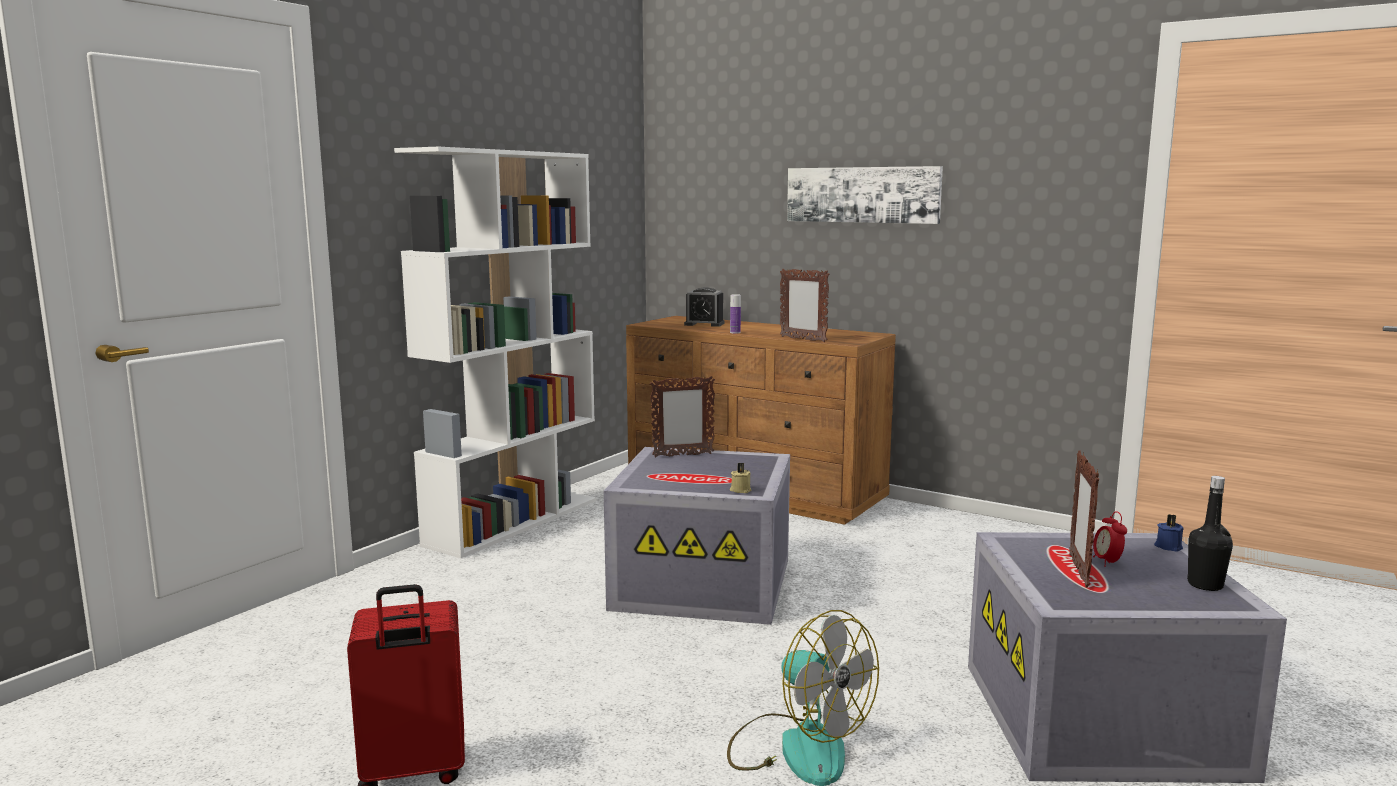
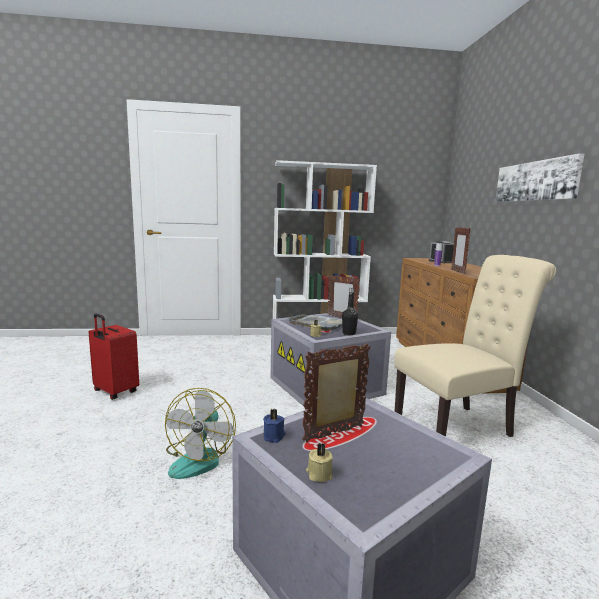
camera: 50 degrees right, 0 degrees up
(690, 473) = (320, 324): none -> grey tray
(917, 560) = (459, 427): none -> beige chair
(1107, 562) = (369, 441): alarm clock -> none
(1158, 600) = (319, 474): none -> beige candle
(1168, 546) = (452, 461): blue candle -> blue candle (274, 436)
(1205, 585) = (386, 492): black bottle -> black bottle (349, 333)

